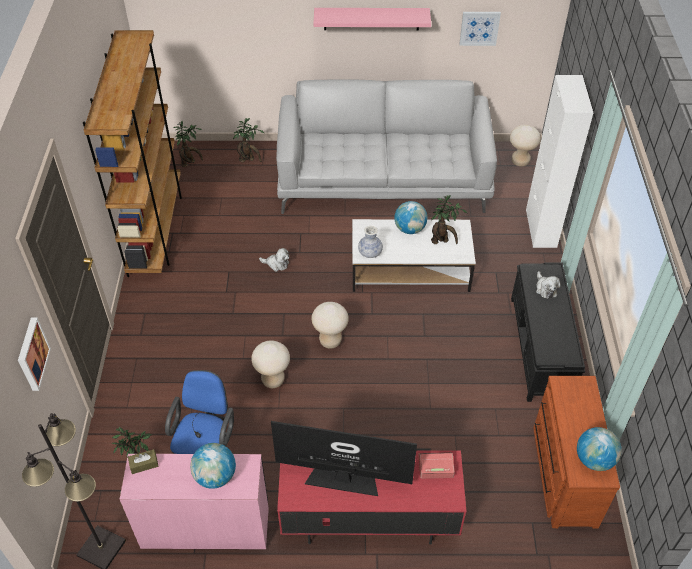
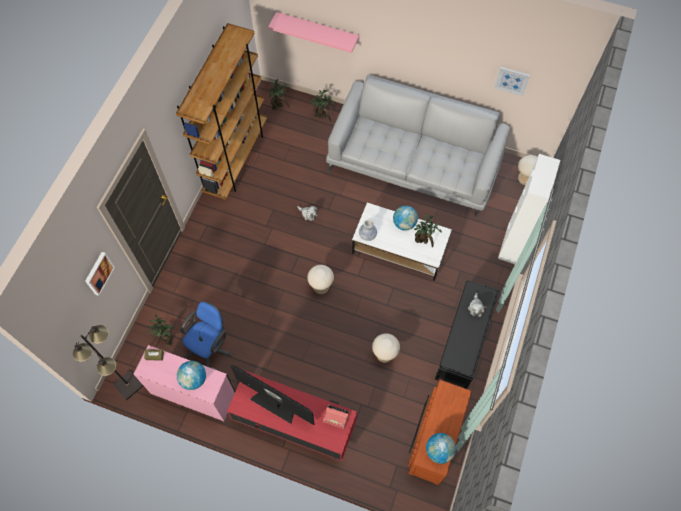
camera: 20 degrees right, 15 degrees up
(273, 380) = (272, 305): beige stool -> beige stool (384, 355)
(371, 18) = (428, 51): pink shelf -> pink shelf (317, 30)

